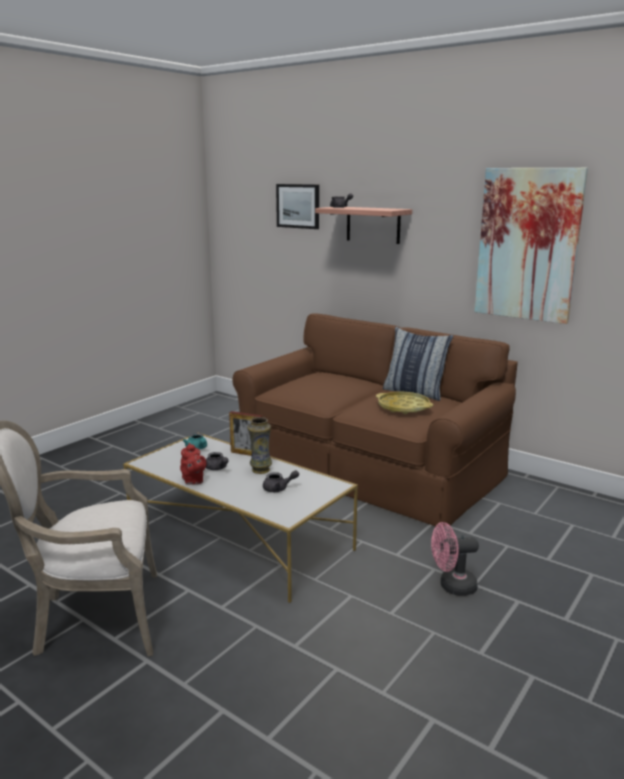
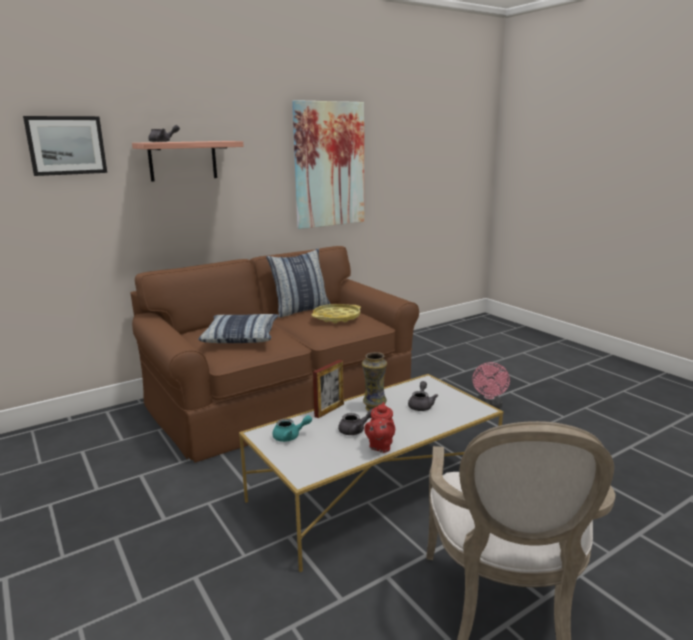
camera: 70 degrees left, 0 degrees up
(193, 481) = (380, 446): red teapot -> red teapot turned 105 degrees clockwise
(319, 386) = (241, 336): none -> pillow

